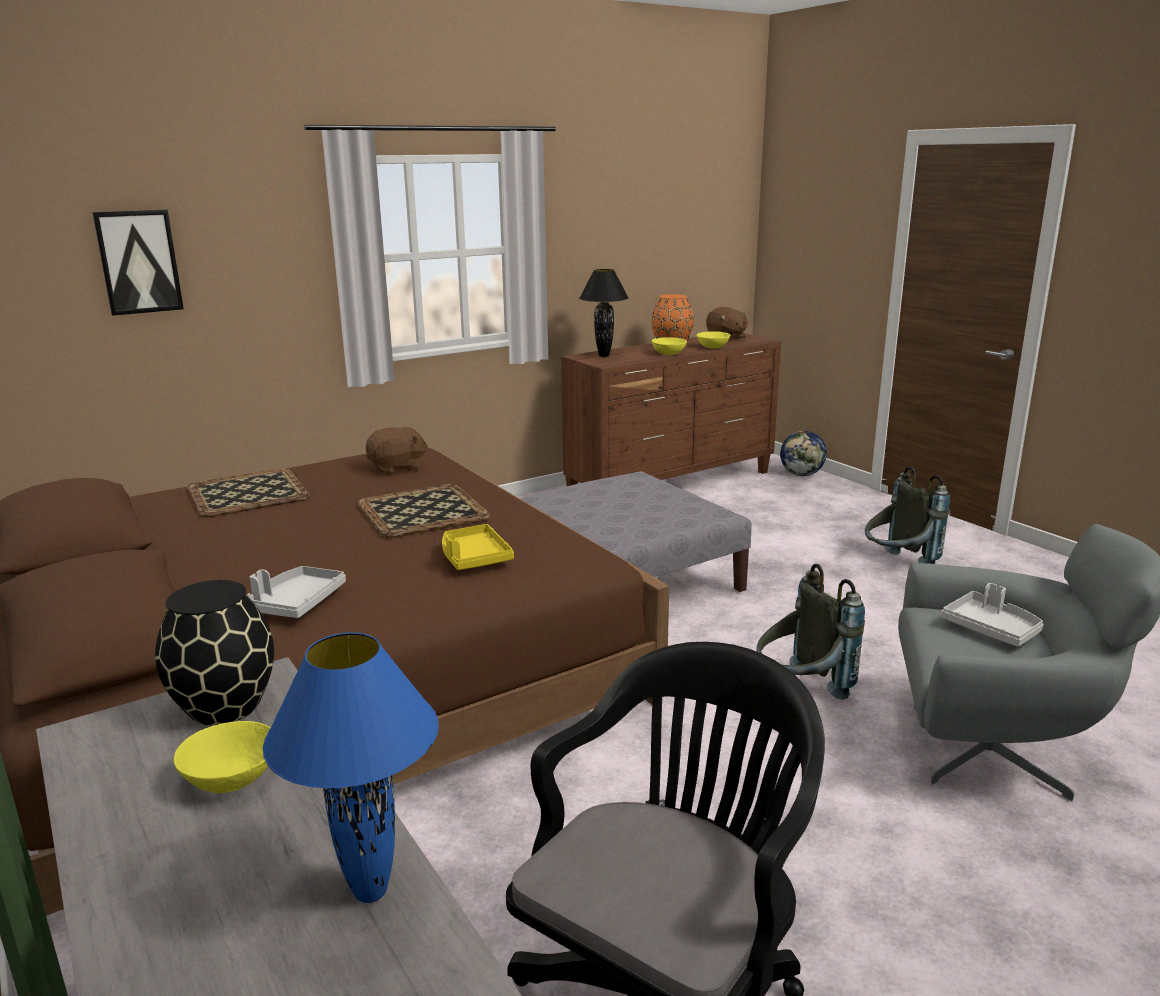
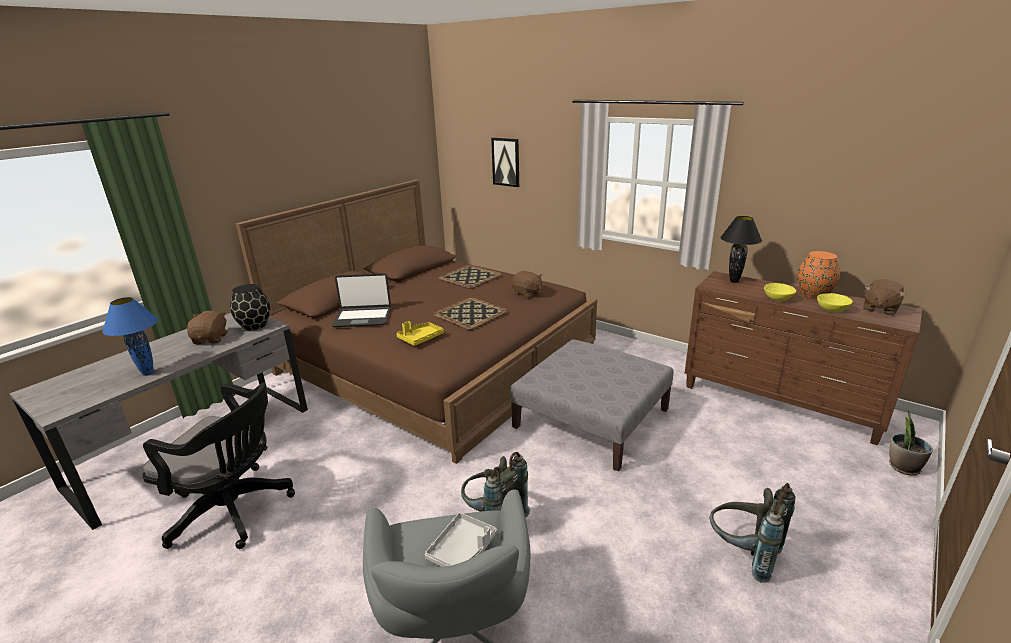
camera: 70 degrees right, 5 degrees up
(231, 779) = (211, 339): yellow bowl -> brown plush toy
(296, 603) = (363, 318): grey tray -> laptop
(802, 474) = (903, 467): globe -> potted plant

